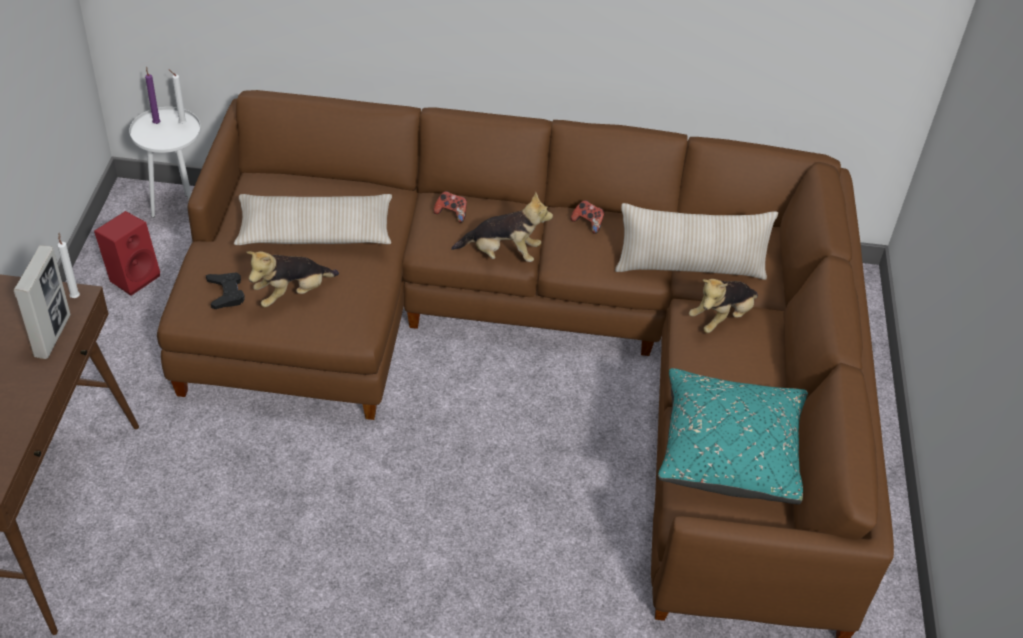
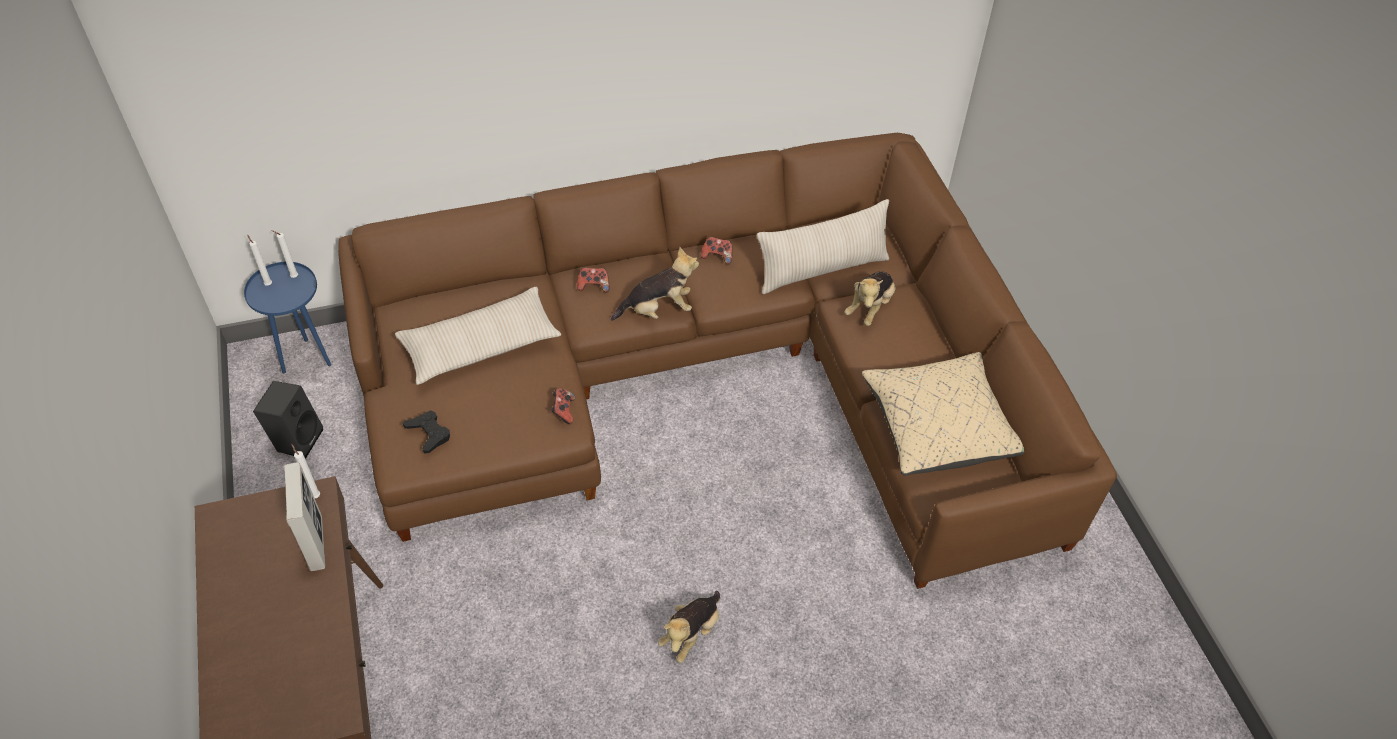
camera: 20 degrees left, 5 degrees up
(133, 276) = (297, 438): red speaker -> black speaker
(156, 123) = (268, 284): purple candle -> white candle
(178, 211) = (306, 358): white side table -> blue side table
(292, 294) = (491, 413): plush toy -> plush toy (691, 633)
(361, 315) = (563, 411): none -> game controller
(729, 452) = (938, 427): turquoise pillow -> beige pillow

